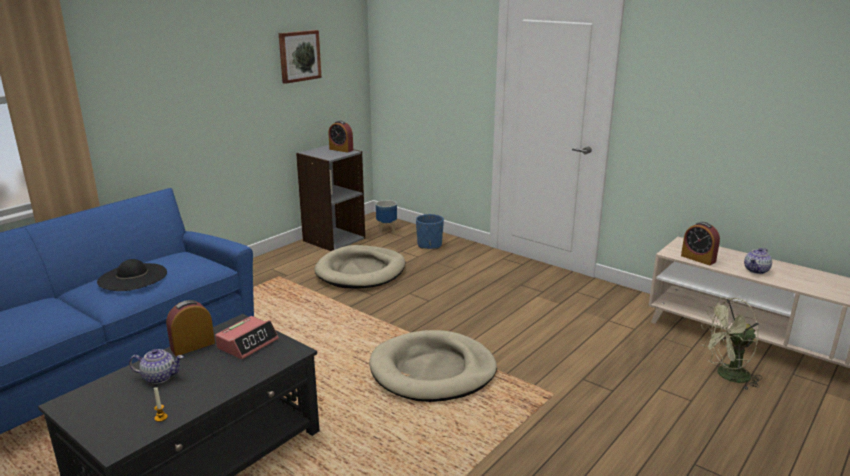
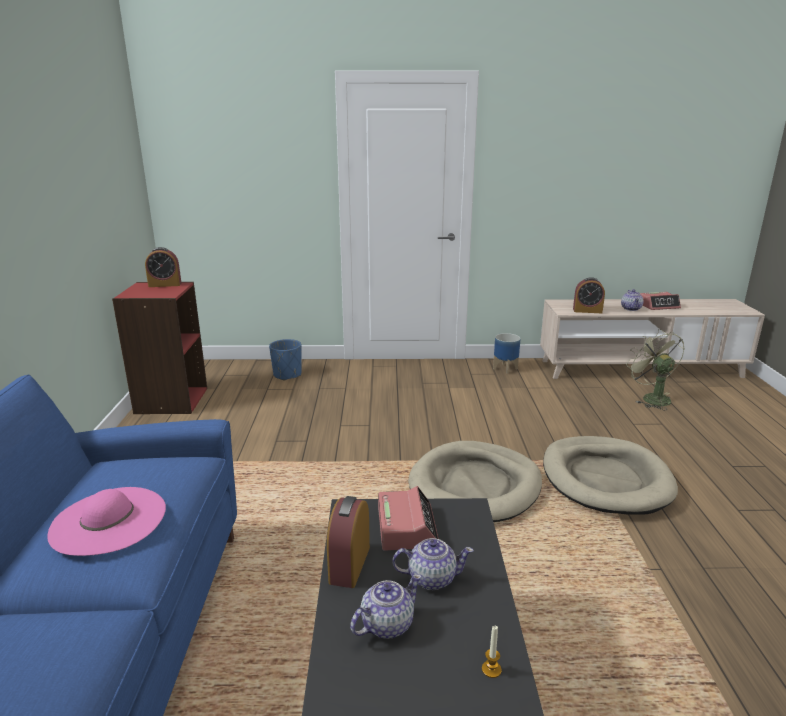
camera: 40 degrees left, 0 degrees up
(132, 277) = (108, 520): black hat -> pink hat
(212, 370) = (431, 578): none -> teapot
(299, 56) = (92, 165): picture -> none
(333, 239) = (171, 400): grey bookcase -> red bookcase
(361, 271) = (256, 422): beige dog bed -> beige dog bed (605, 479)
(386, 230) = (219, 374): planter -> planter (505, 369)
(727, 376) = (651, 398): green fan -> green fan turned 120 degrees clockwise
(801, 277) = (658, 306): none -> alarm clock

